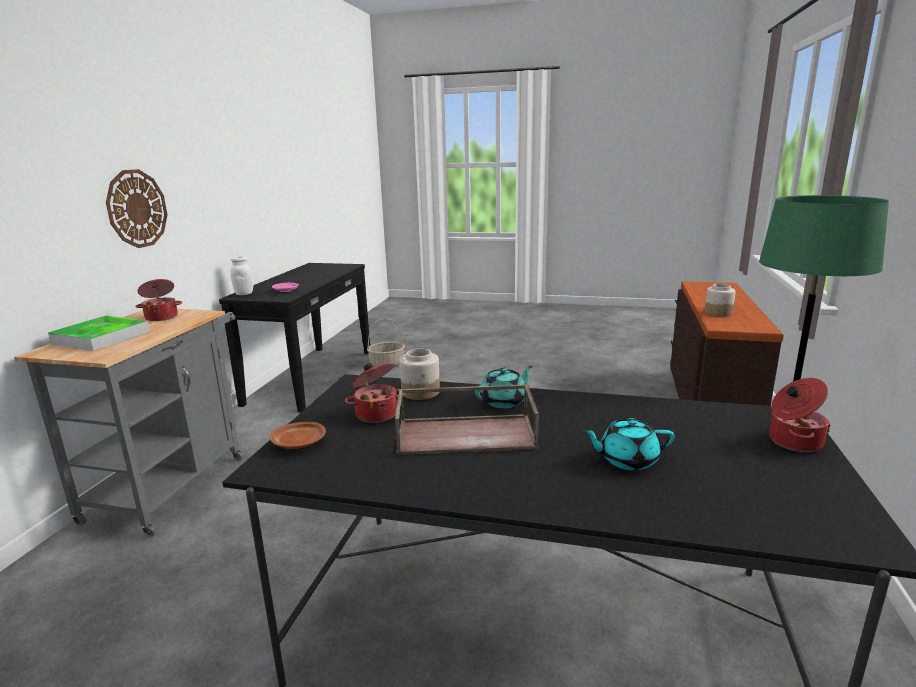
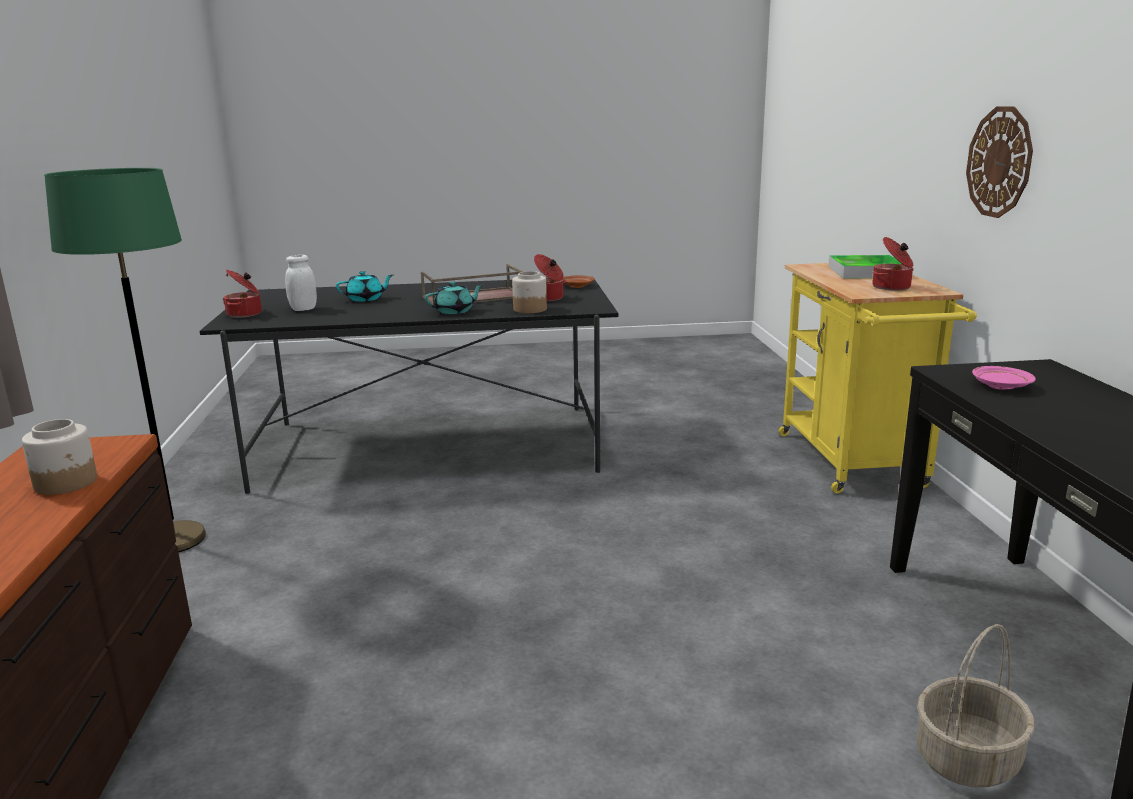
camera: 160 degrees right, 0 degrees up
(173, 483) = (855, 464): grey cart -> yellow cart
(244, 294) = (1049, 371): white jar -> white jar (303, 309)
(504, 401) = (455, 311): turquoise teapot -> turquoise teapot turned 150 degrees counterclockwise

